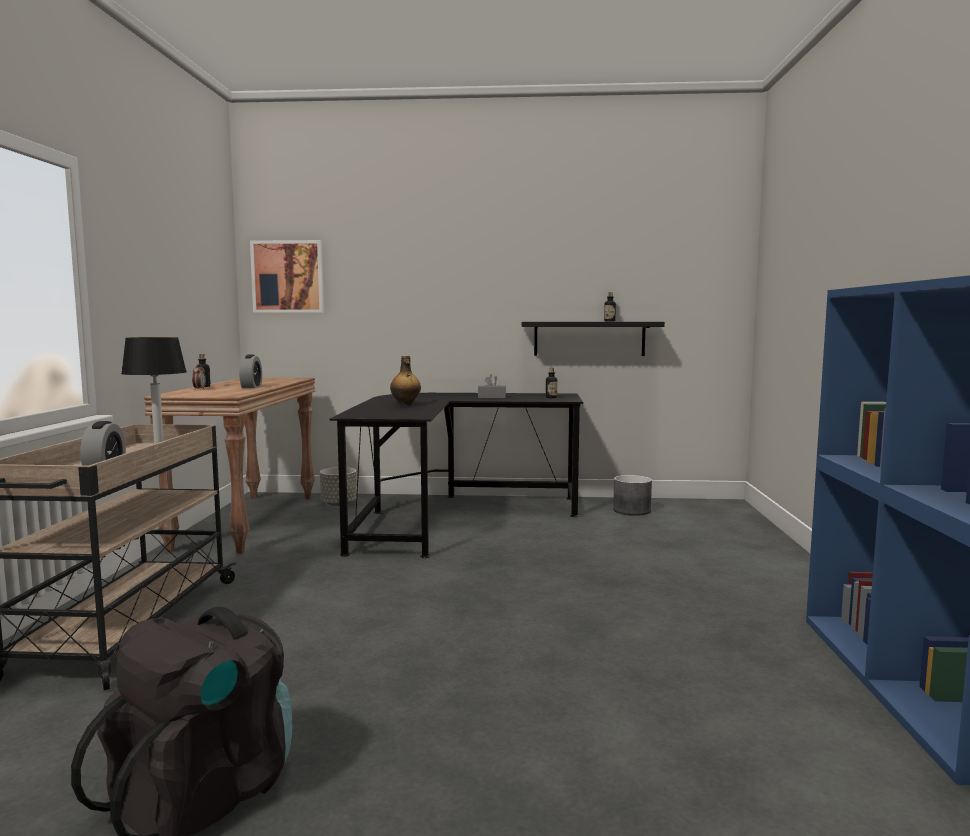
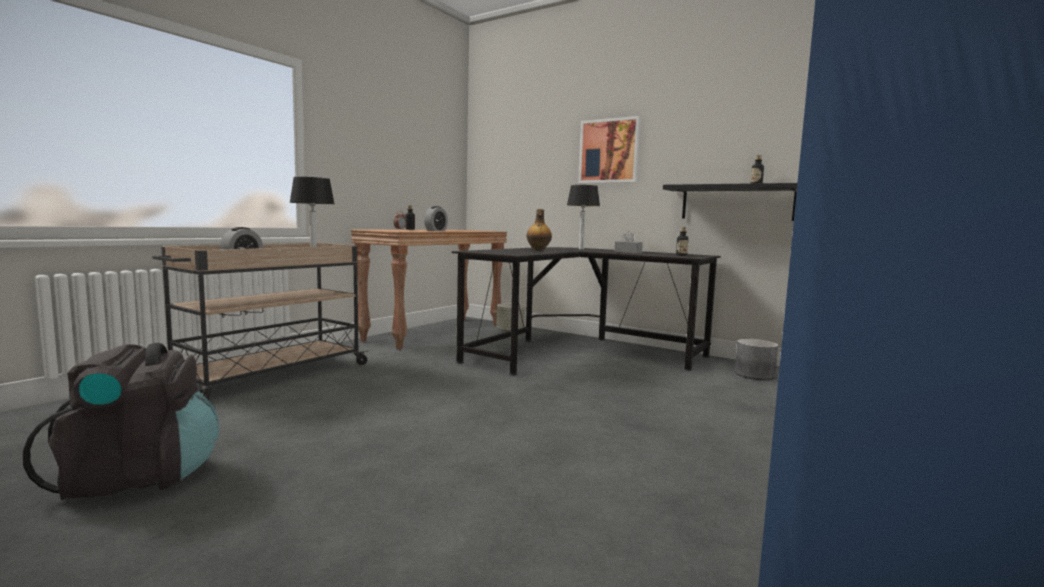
camera: 30 degrees right, 0 degrees up
(288, 277) = (497, 154): picture -> picture (609, 151)
(431, 396) = (581, 249): none -> table lamp

